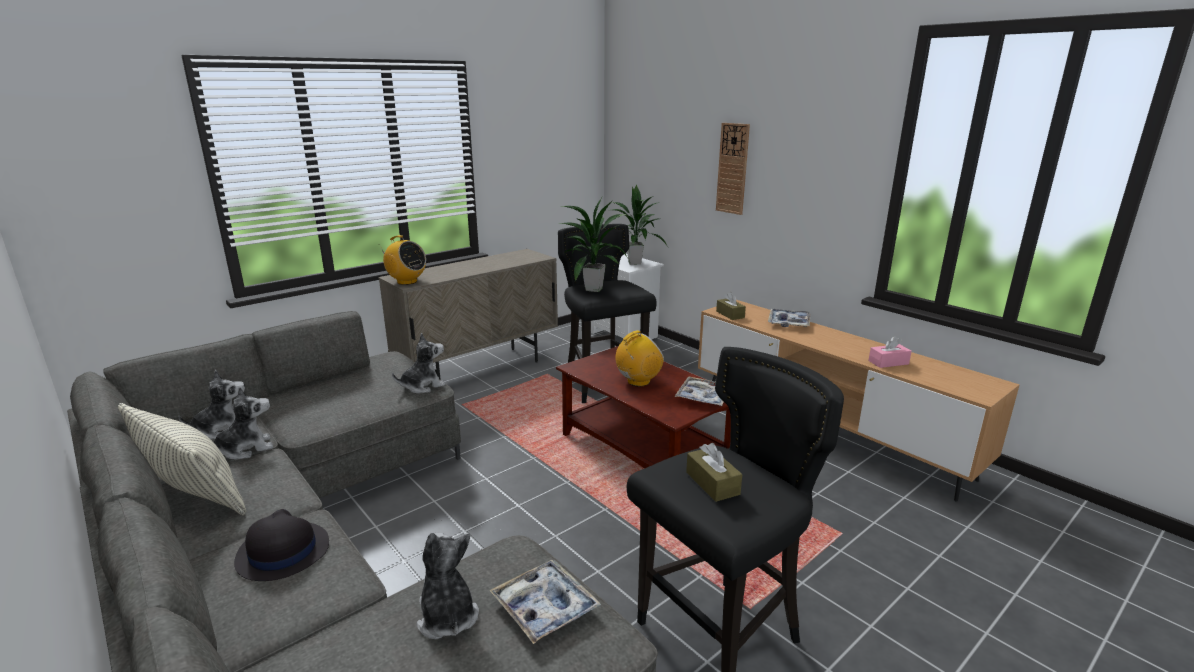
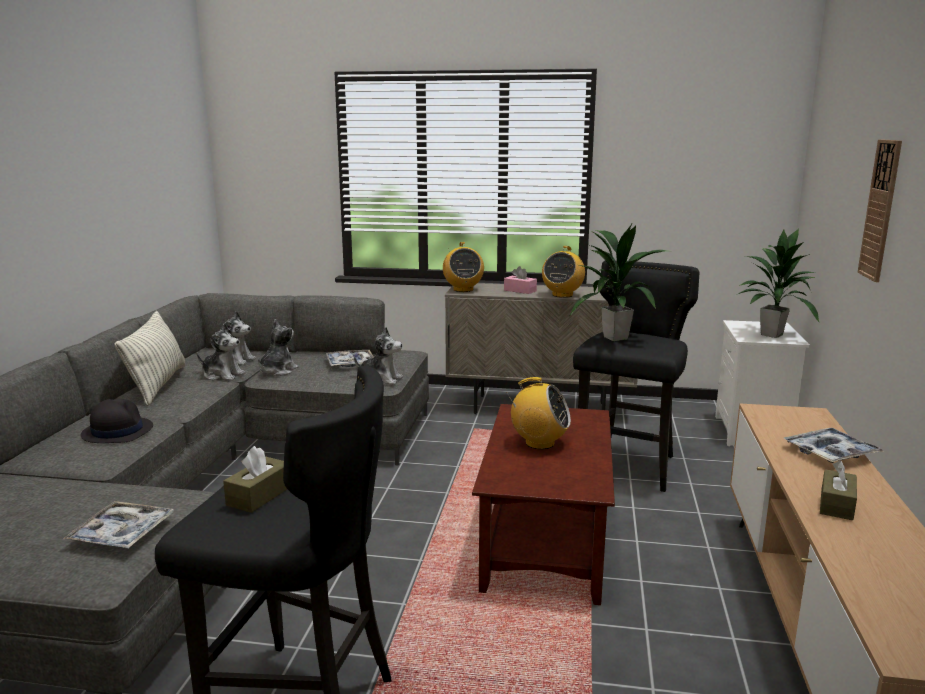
camera: 50 degrees right, 5 degrees down
(447, 616) = (87, 504): plush toy -> plush toy (277, 371)
(494, 266) = (562, 295): none -> radio
(703, 397) = (566, 483): tray -> tray (350, 363)
(730, 314) = (767, 418): brown tissue box -> brown tissue box (836, 505)
(888, 362) = (859, 549): pink tissue box -> pink tissue box (520, 290)

